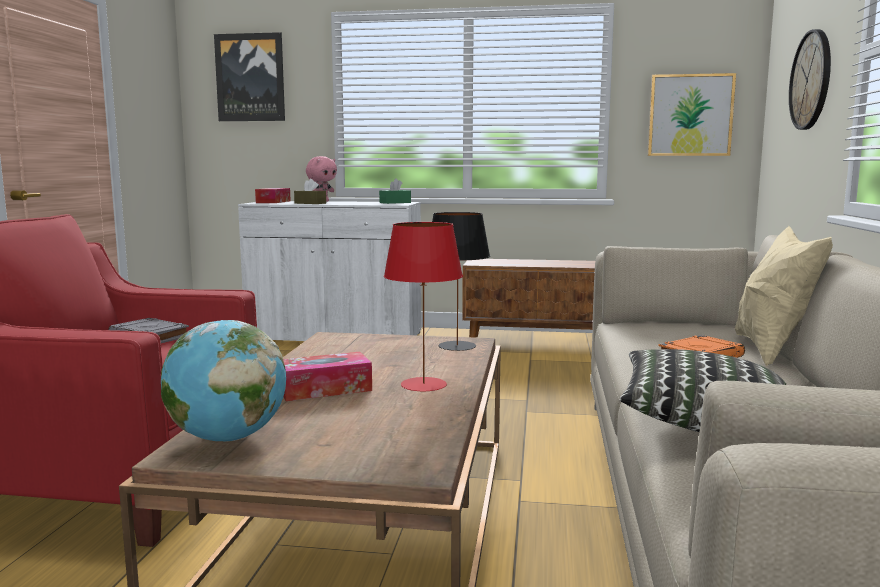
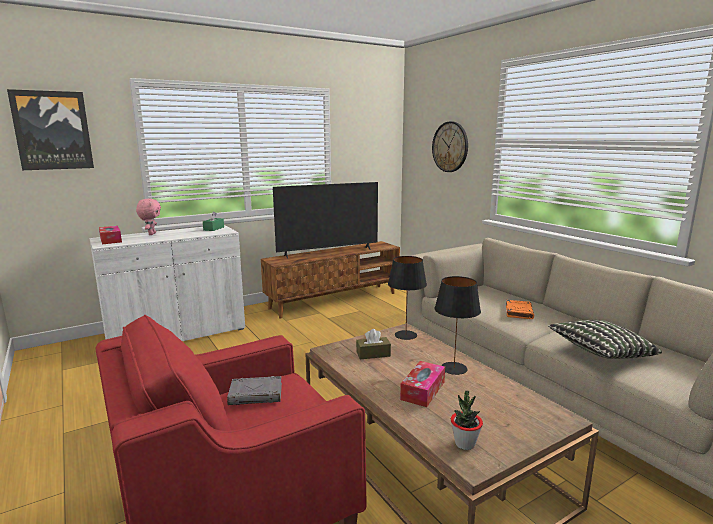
camera: 40 degrees left, 5 degrees up
(227, 438) = (464, 444): globe -> potted plant
(310, 203) = (153, 238): brown tissue box -> brown tissue box (373, 354)
(424, 384) = (454, 368): red table lamp -> black table lamp
(571, 263) = (328, 252): none -> television
(690, 115) = (370, 157): picture -> none
(772, 350) = (526, 299): beige pillow -> none

